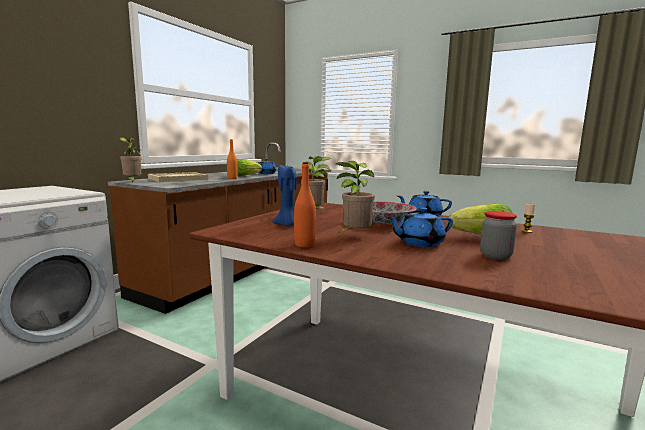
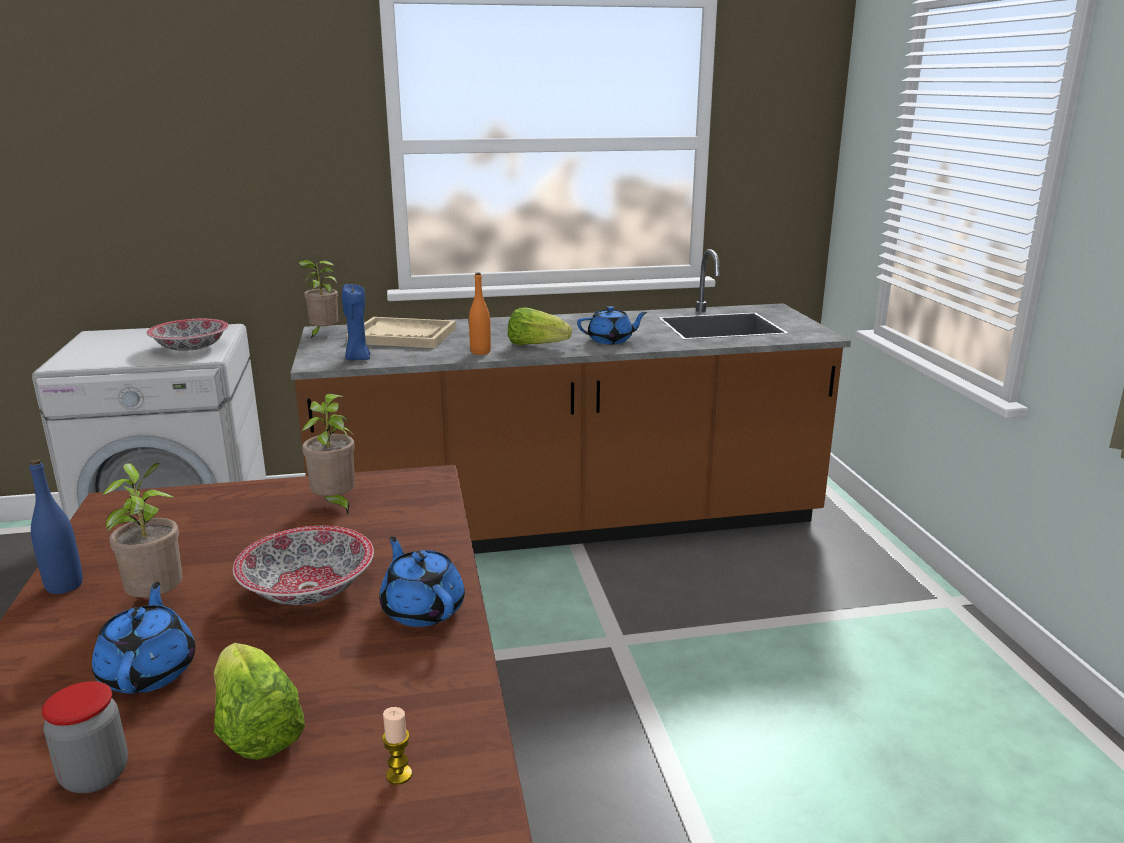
camera: 50 degrees right, 10 degrees up
(57, 191) = (190, 348): none -> bowl
(287, 225) = (196, 526): blue candle -> blue candle (357, 358)
(304, 244) = (64, 586): orange bottle -> blue bottle
(419, 243) = (149, 671): blue teapot -> blue teapot turned 45 degrees clockwise

